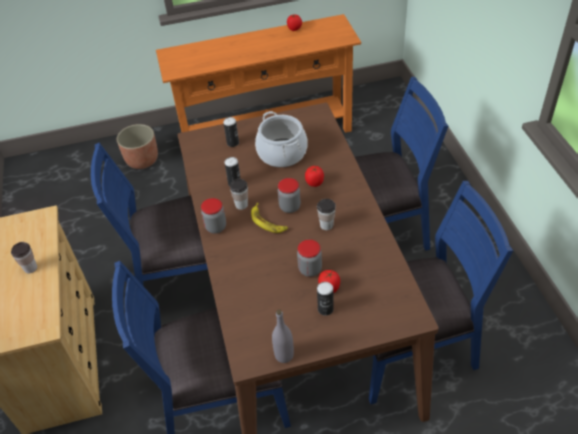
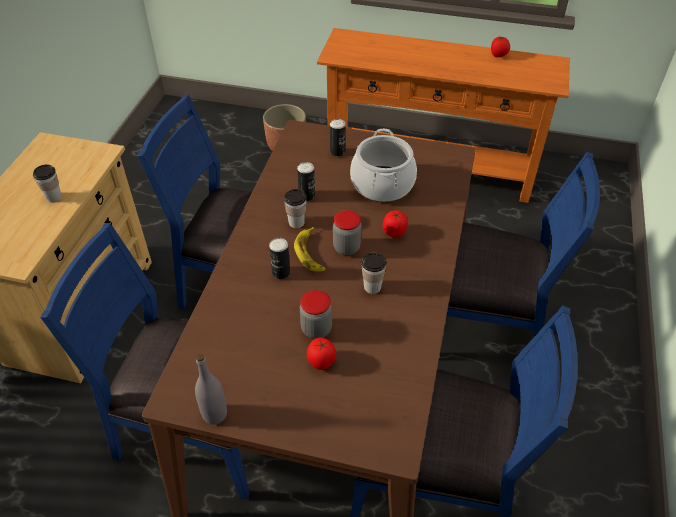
camera: 25 degrees right, 0 degrees up
(216, 227) = (252, 235): jar -> none
(325, 309) = (299, 384): can -> can (281, 273)

